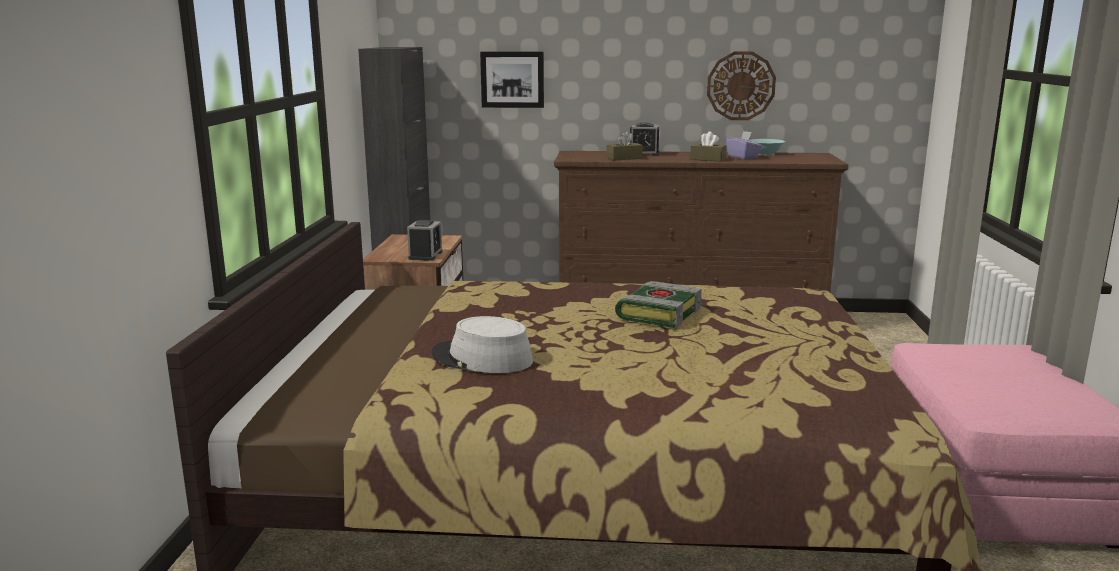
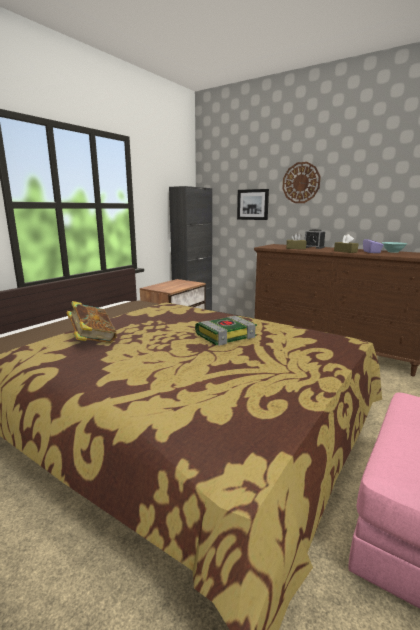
camera: 30 degrees right, 0 degrees up
(425, 255) = (170, 289): alarm clock -> none
(482, 358) = (93, 340): grey hat -> book
(741, 86) = (383, 207): wall clock -> wall clock (301, 183)

